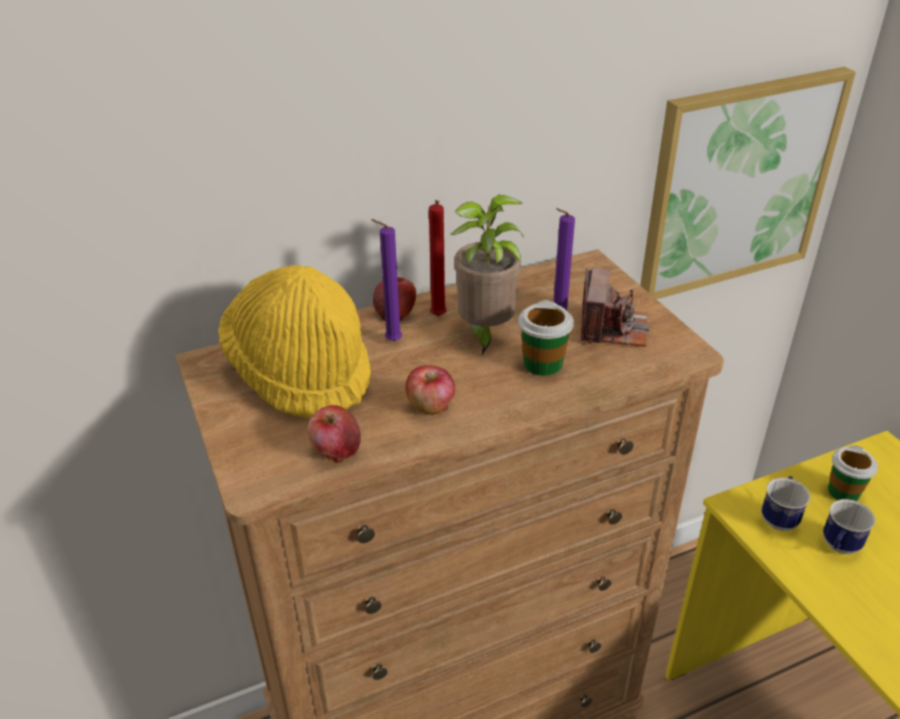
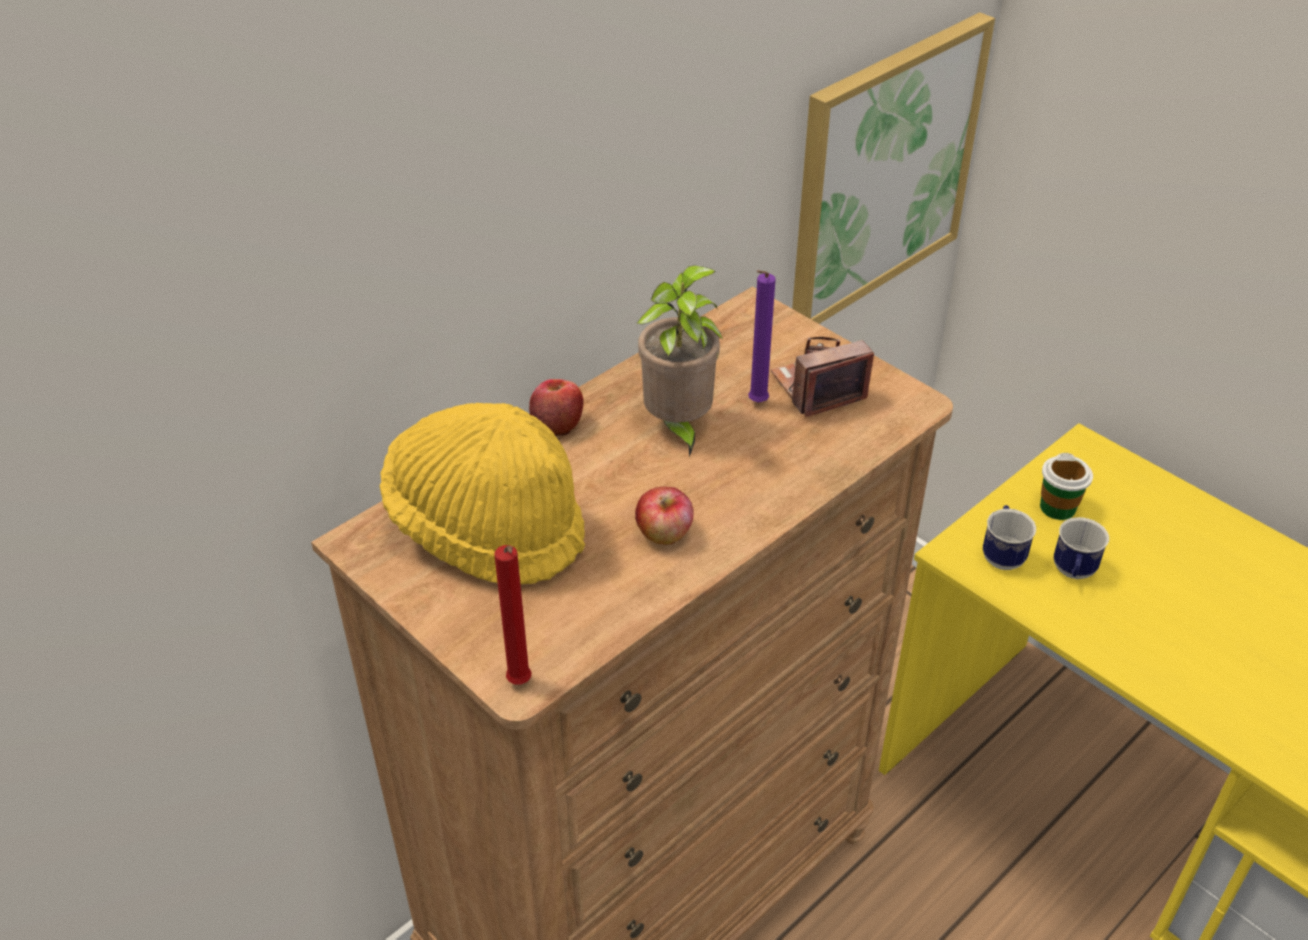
camera: 20 degrees left, 5 degrees up
(336, 450) = (586, 614): apple -> none
(390, 342) = (573, 463): purple candle -> none
(438, 318) = (612, 419): red candle -> red candle (520, 685)
(542, 364) = (762, 451): cup -> none
(612, 328) = (818, 389): camera -> camera turned 105 degrees counterclockwise

